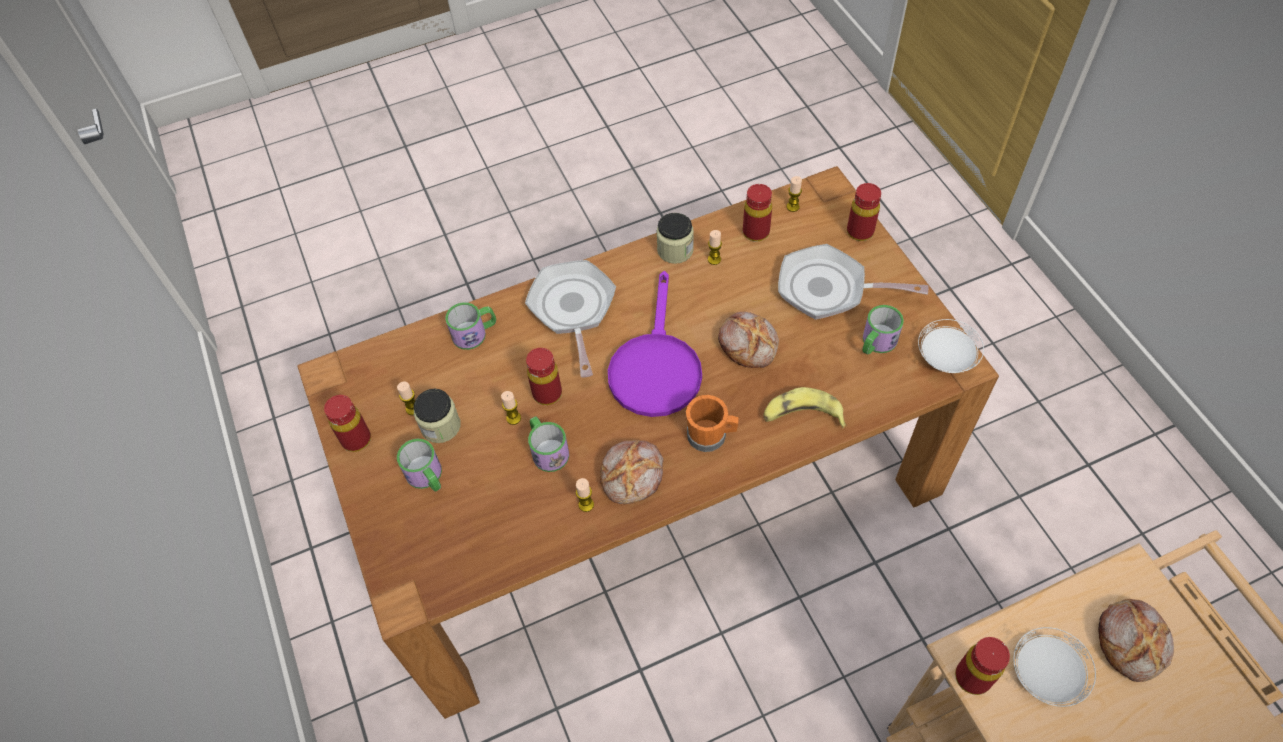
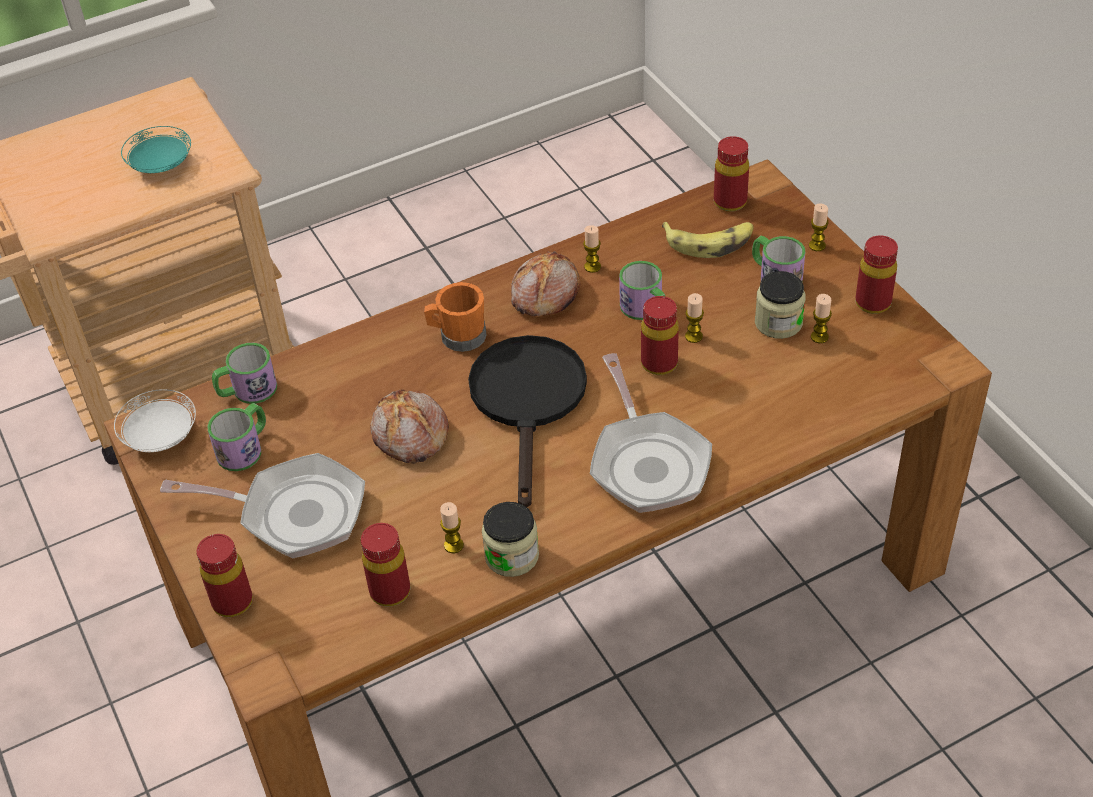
camera: 175 degrees right, 10 degrees down
(475, 333) = (773, 424): mug -> mug (247, 391)
(655, 366) = (528, 402): purple frying pan -> black frying pan
(793, 206) = (329, 639): candle -> candle (817, 245)
(802, 415) = (350, 363): banana -> banana (709, 242)
(972, 677) = (226, 158): red bottle -> red bottle (730, 202)
(1046, 674) = (161, 165): white plate -> turquoise plate
(1132, 642) = (75, 189): bread -> none

